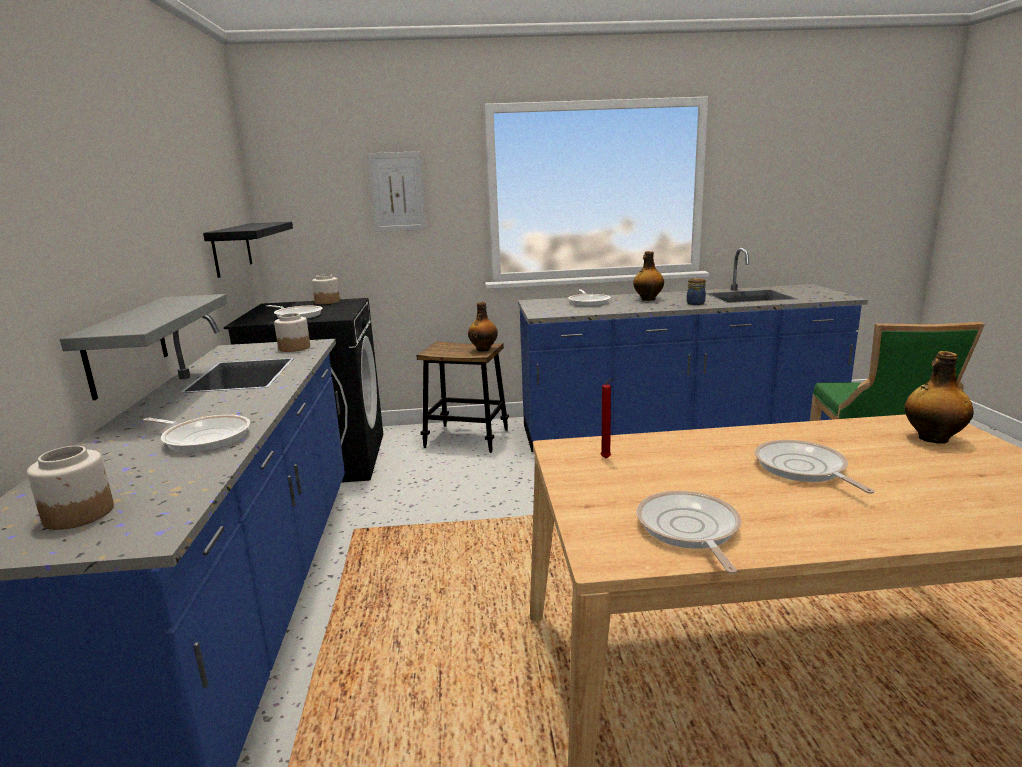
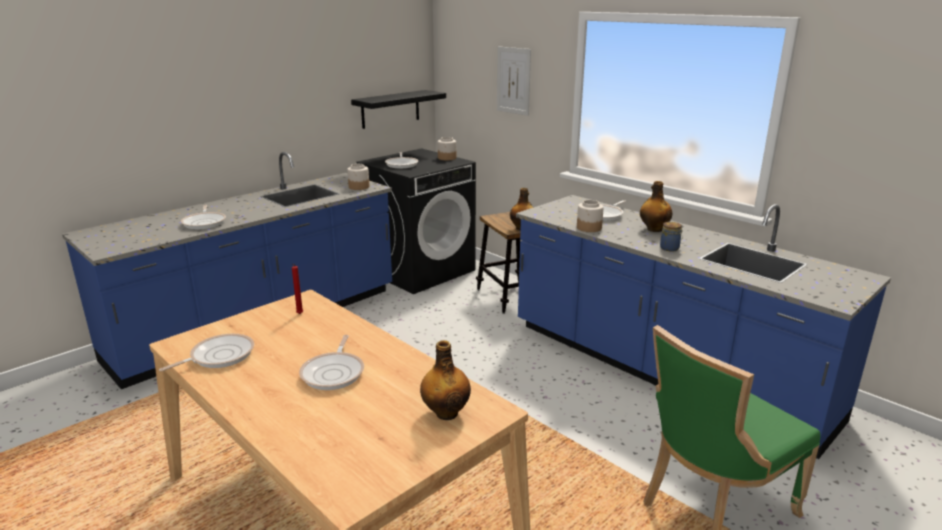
camera: 50 degrees right, 5 degrees up
(80, 514) = (117, 235): jar -> jar (589, 228)
(126, 345) = (242, 164): grey shelf -> none
(802, 469) = (334, 373): frying pan -> frying pan turned 150 degrees clockwise

